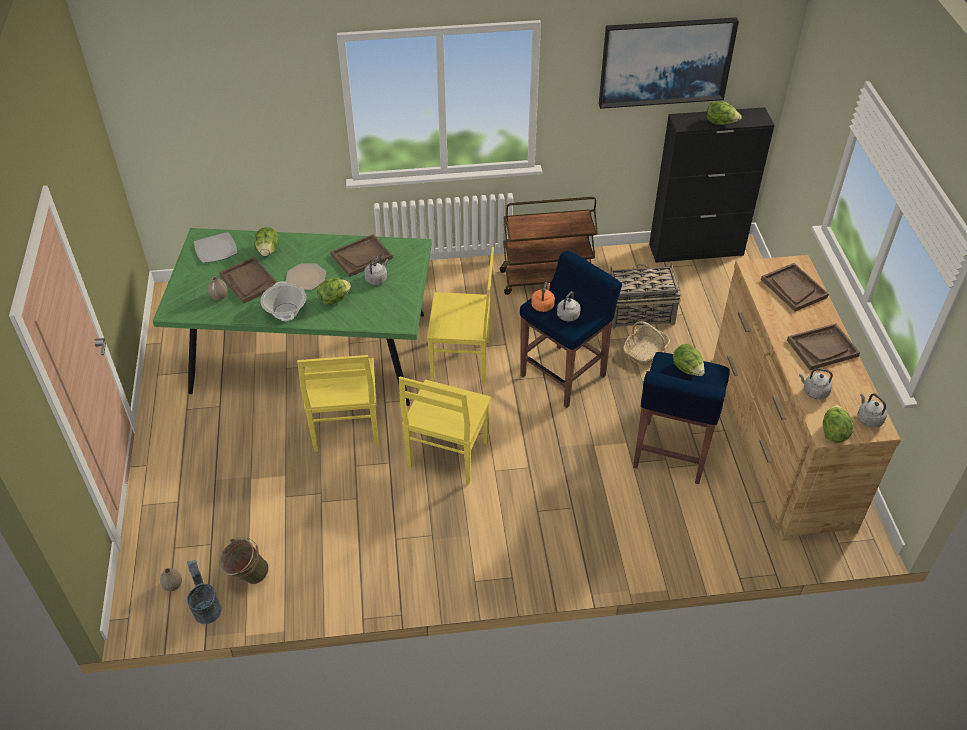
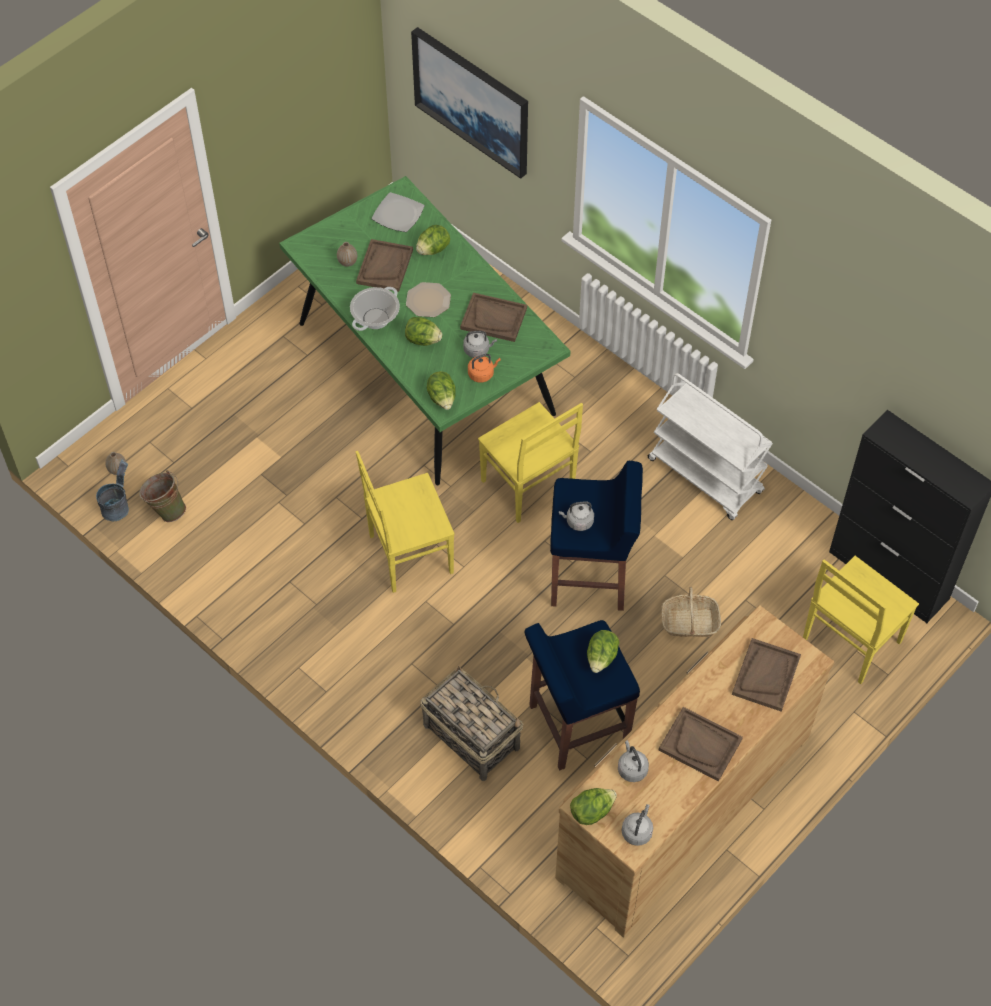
camera: 50 degrees right, 10 degrees up
(346, 429) = (367, 460): yellow chair -> yellow chair (849, 642)
(543, 305) = (574, 494): orange kettle -> orange kettle (482, 374)
(546, 278) = (706, 476): brown cart -> white cart
(638, 313) = (737, 583): basket -> basket (471, 735)
(665, 61) = (892, 354): picture -> picture (472, 100)
(721, 123) = (920, 462): lettuce -> lettuce (442, 398)

